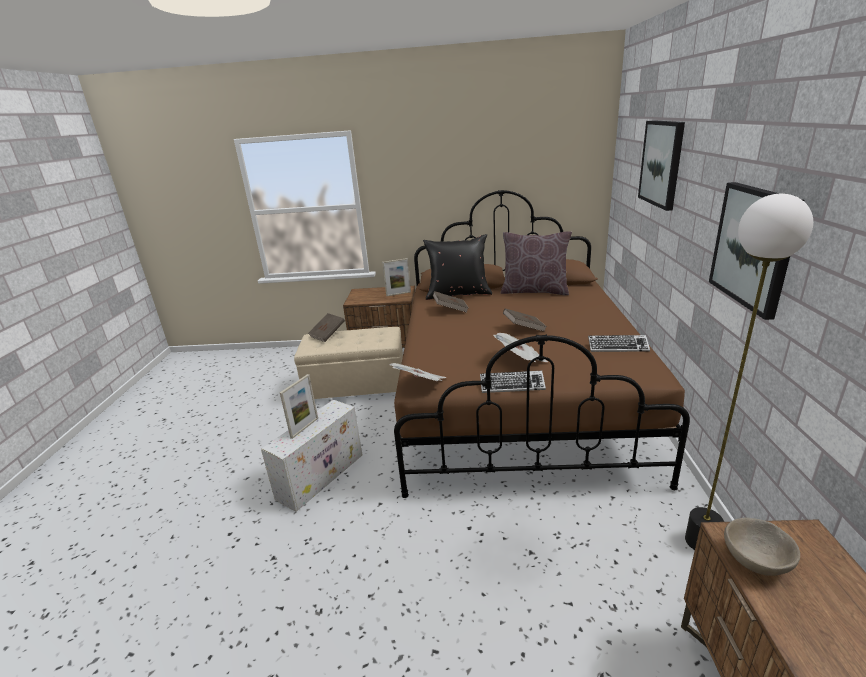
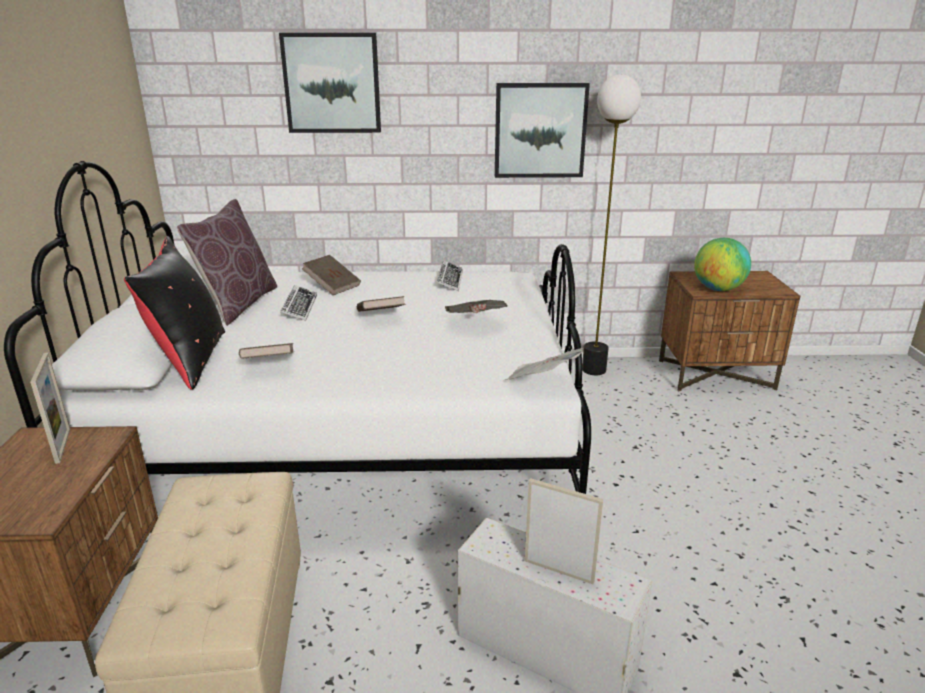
camera: 95 degrees left, 0 degrees up
(328, 335) = (158, 588): brown book -> brown book (332, 286)
(512, 385) = (537, 330): keyboard -> keyboard (299, 307)
(516, 397) = (350, 439): brown bed -> white bed
(756, 561) = (718, 289): beige bowl -> globe

